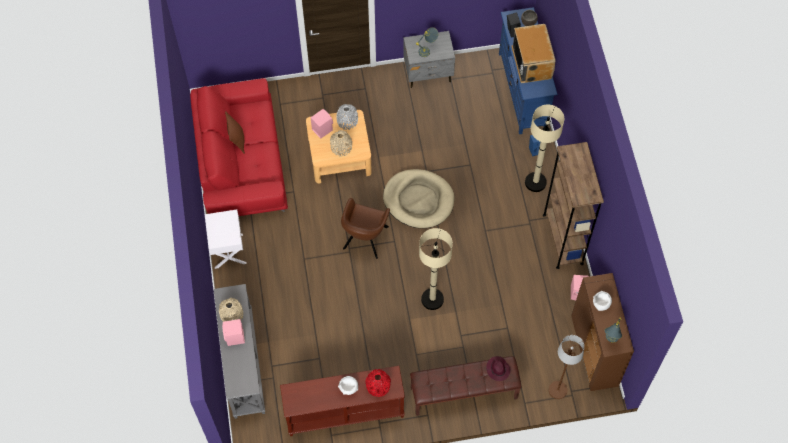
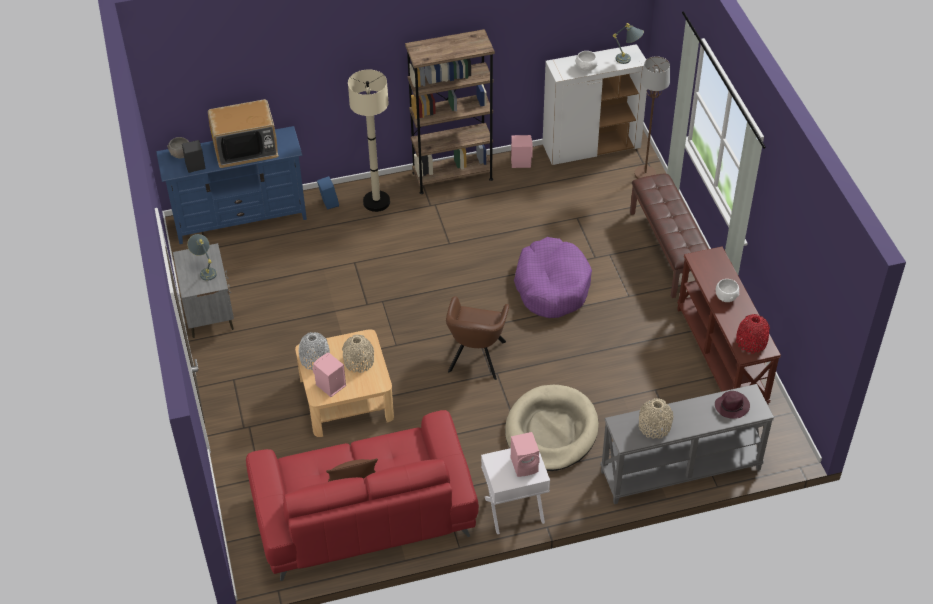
camera: 95 degrees left, 15 degrees down
(235, 338) = (687, 418): pink speaker -> pink speaker (525, 465)
(365, 239) = (476, 358): brown armchair -> brown armchair turned 90 degrees clockwise
(378, 386) = (715, 270): red vase -> red vase (751, 342)
(418, 200) = (411, 309): beige dog bed -> beige dog bed (551, 431)
(432, 299) = (552, 286): beige floor lamp -> purple dog bed
(498, 369) = (654, 189): purple hat -> purple hat (732, 406)
(594, 351) = (591, 147): brown cabinet -> white cabinet

